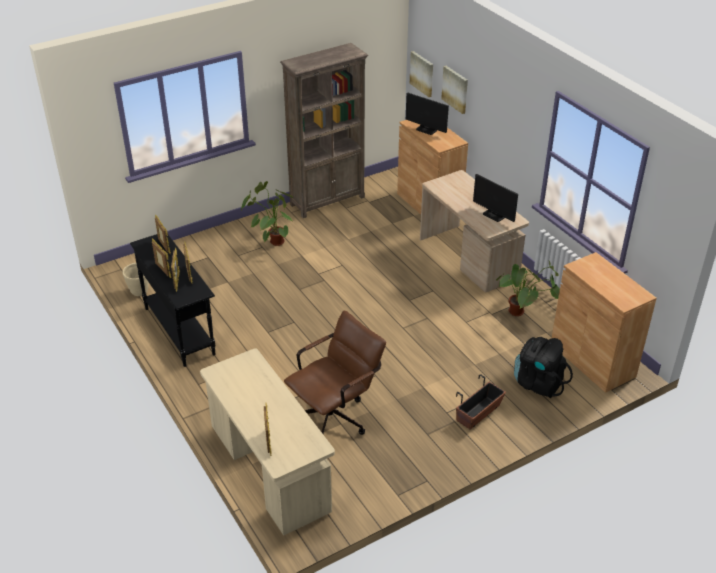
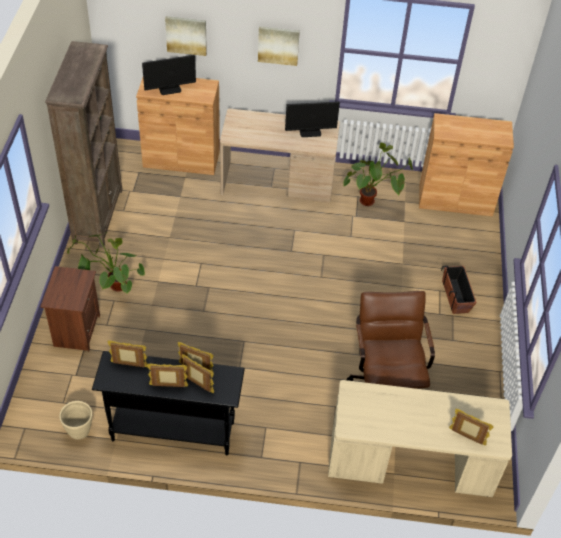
camera: 55 degrees left, 10 degrees up
(219, 246) = (76, 330): none -> brown nightstand
(422, 73) = (124, 35): picture -> picture (278, 45)
(538, 383) = (453, 243): black backpack -> none

